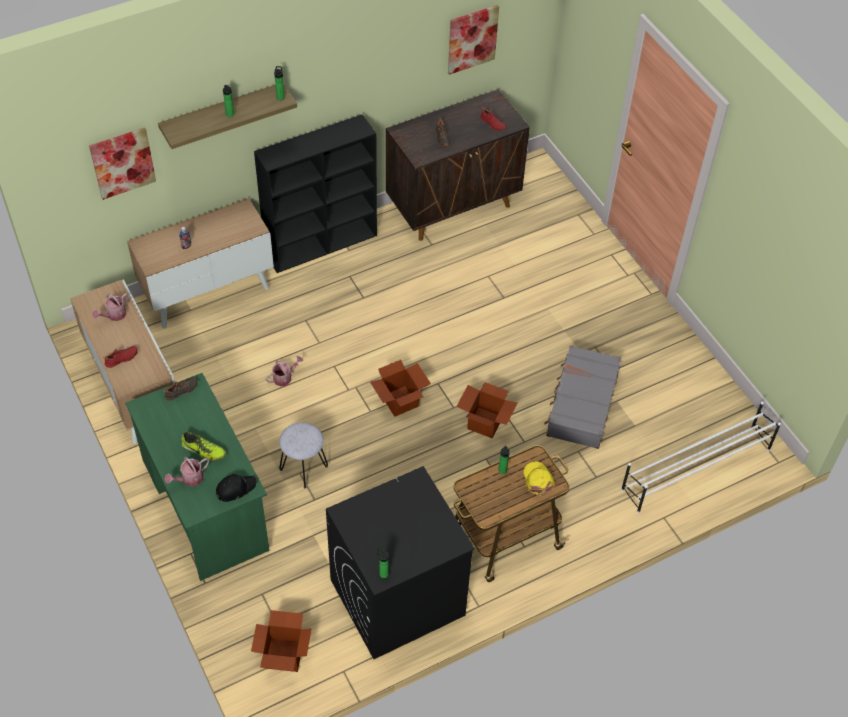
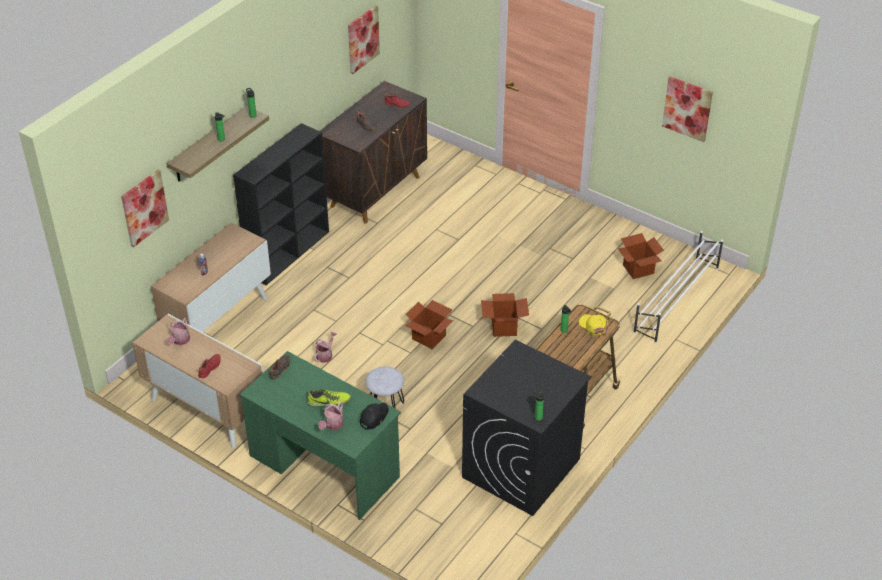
camera: 25 degrees left, 10 degrees down
(284, 655) = (463, 542): cardboard box -> cardboard box (638, 269)
(581, 404) = (566, 288): grey suitcase -> none
(784, 261) = (687, 108): none -> picture

